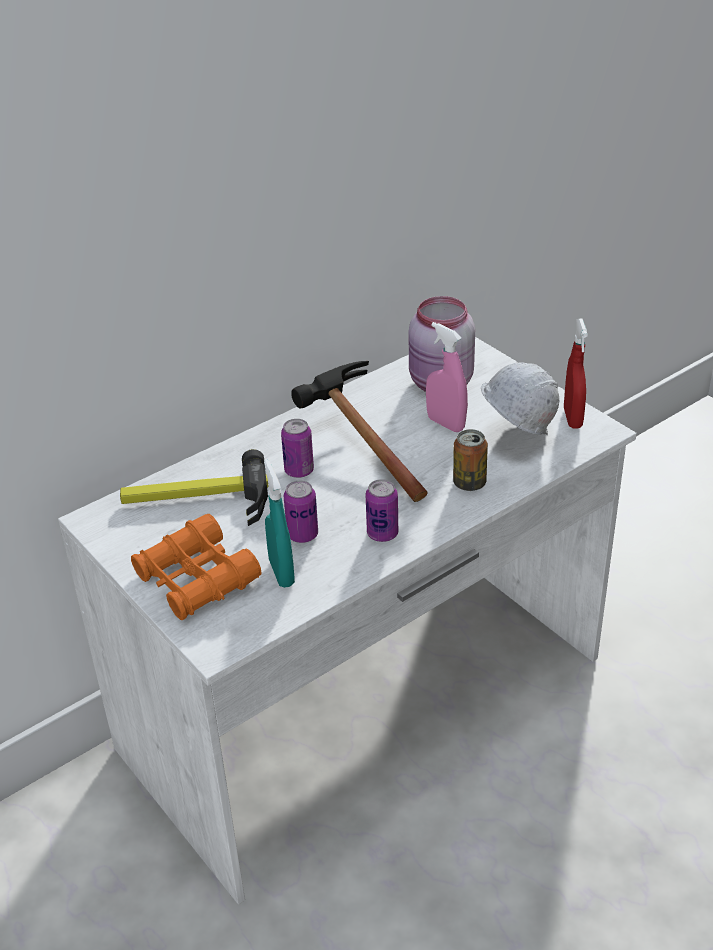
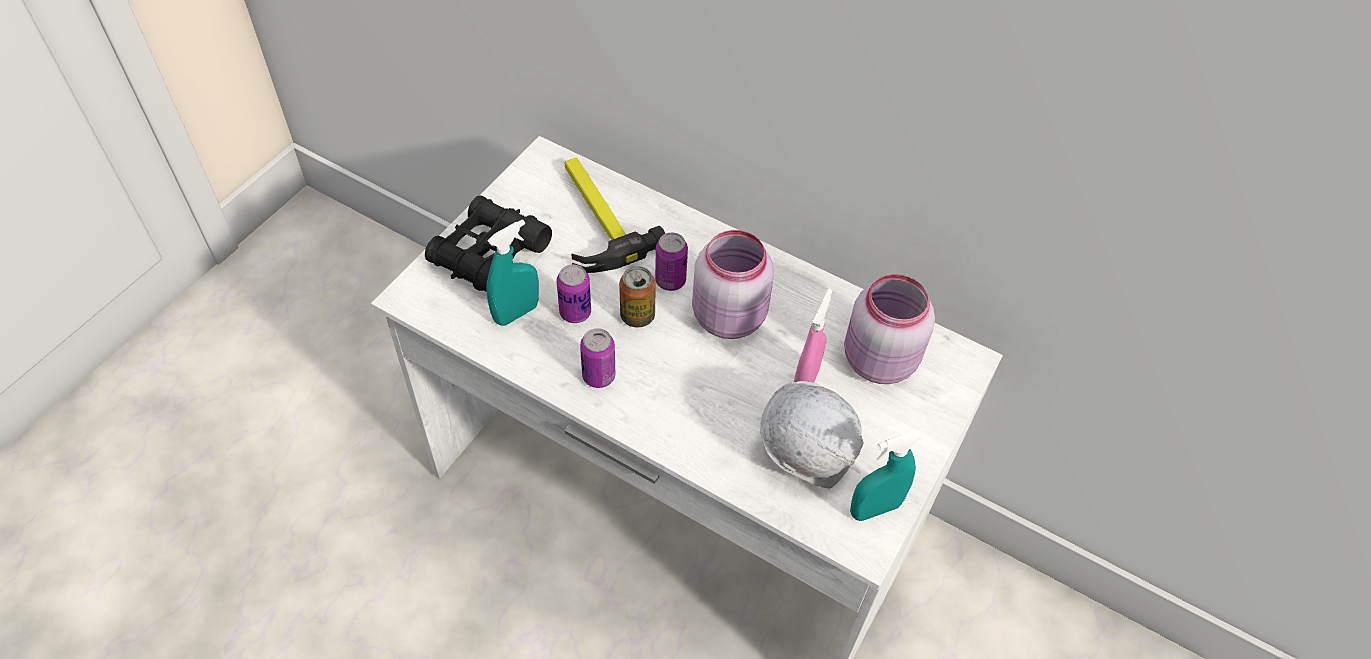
camera: 65 degrees right, 15 degrees up
(196, 579) = (489, 254): orange binoculars -> black binoculars
(356, 446) = (729, 315): hammer -> pink jar
(469, 483) = (708, 431): can -> can (637, 316)
(572, 418) = (874, 509): red spray bottle -> turquoise spray bottle

